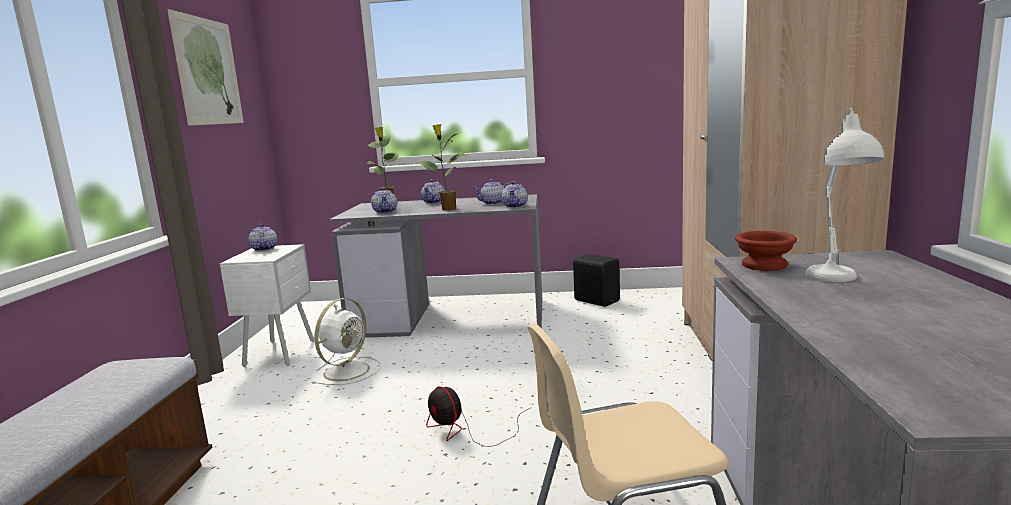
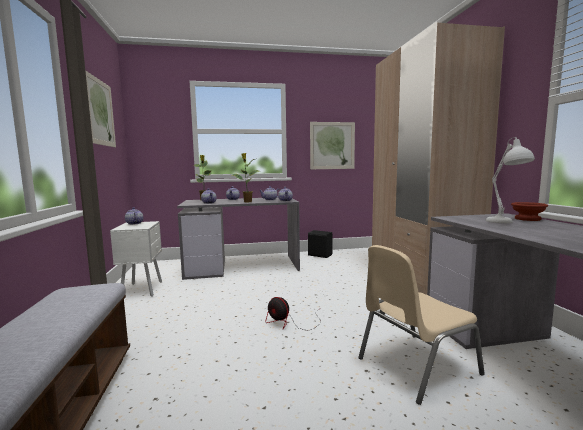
camera: 15 degrees left, 5 degrees down
(348, 370) = (195, 296): white fan -> none
(624, 93) = (332, 145): none -> picture
(766, 265) = (462, 218): brown bowl -> brown bowl (528, 219)

